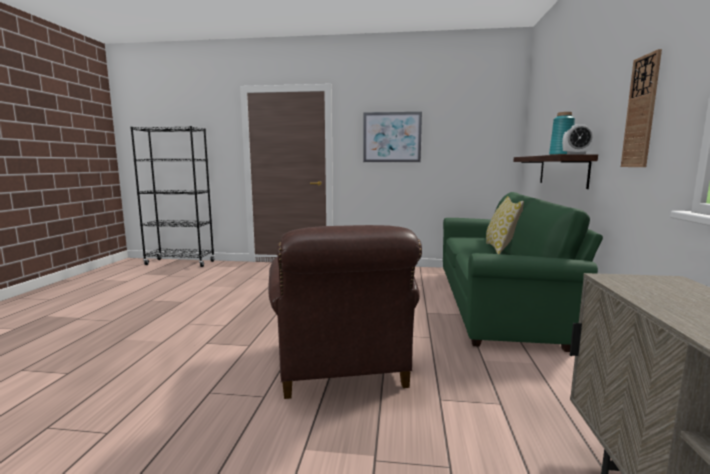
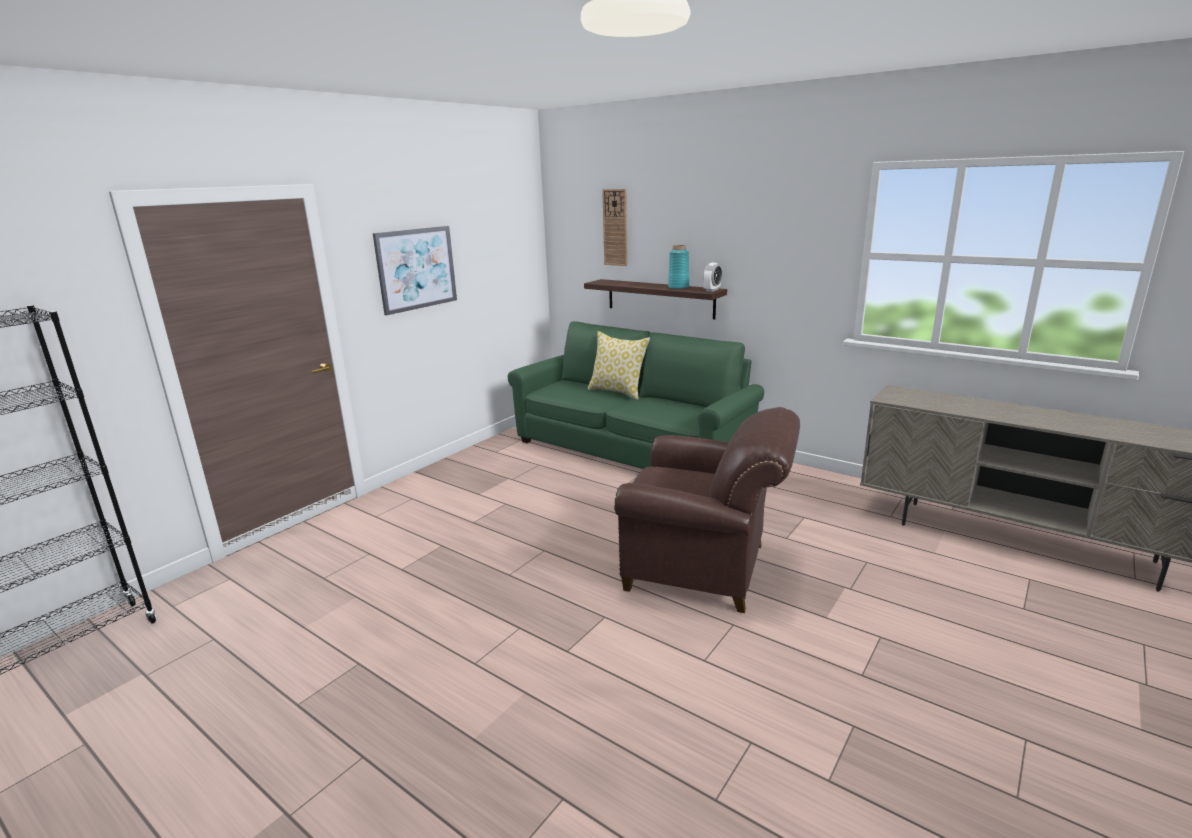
camera: 60 degrees left, 10 degrees up
(641, 112) = (786, 262): wall clock -> wall clock (615, 227)

